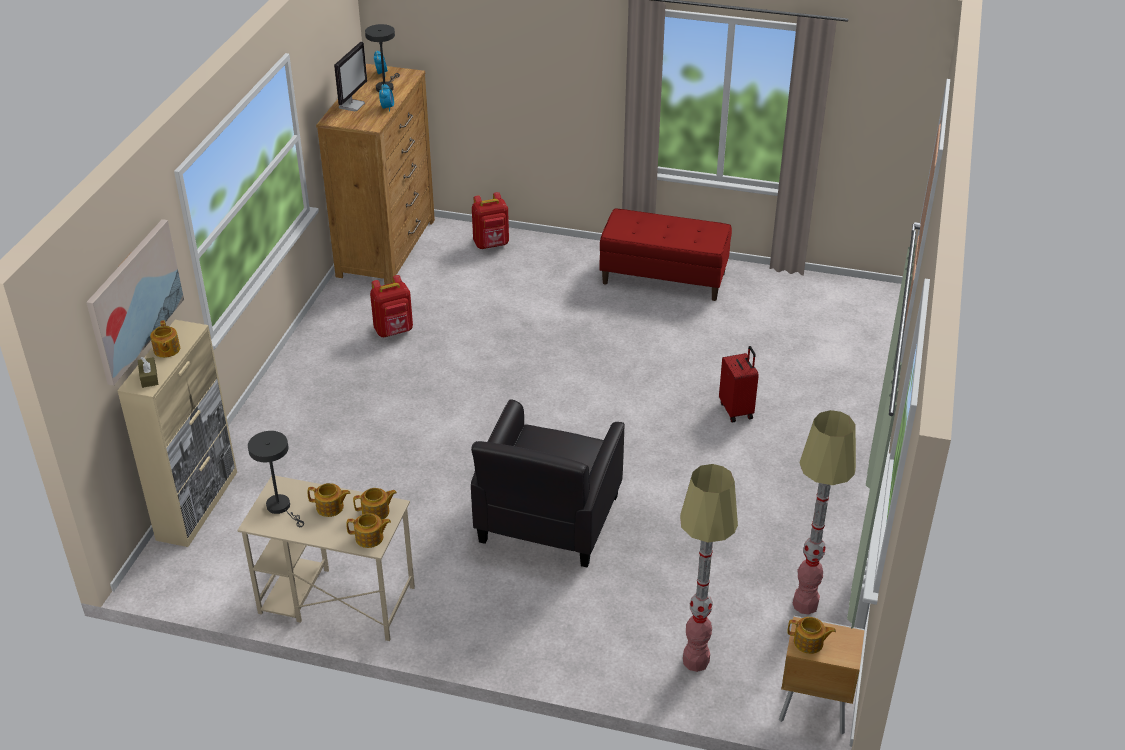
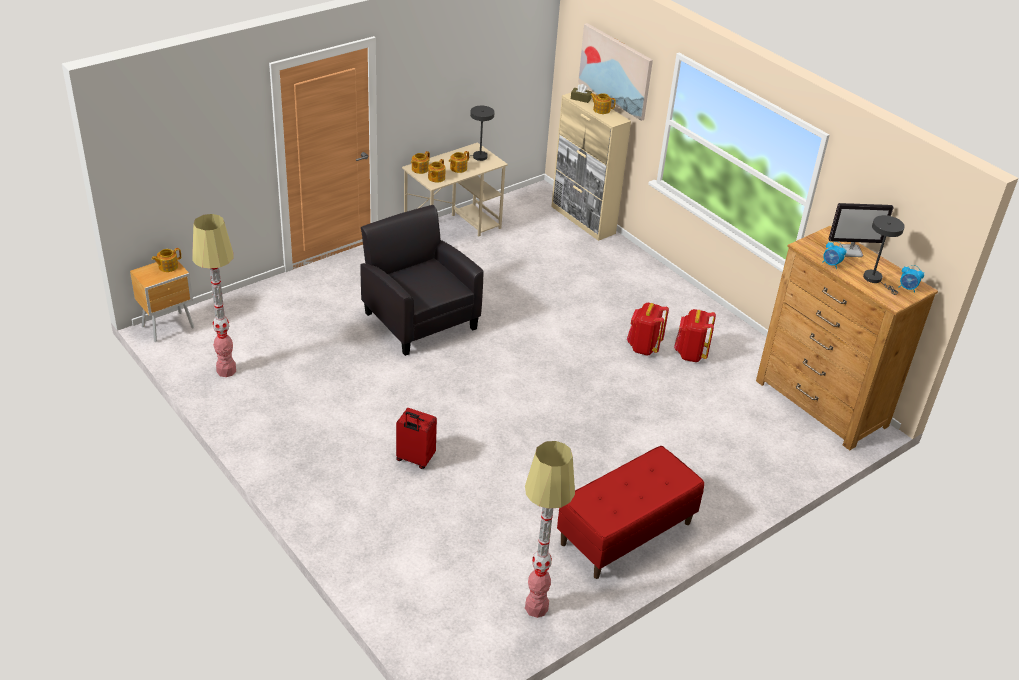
camera: 125 degrees right, 0 degrees up
(352, 105) = (851, 251): monitor -> monitor turned 60 degrees counterclockwise
(491, 245) = (777, 461): red backpack -> red backpack (643, 347)
(696, 661) = (253, 310): floor lamp -> floor lamp (536, 608)

